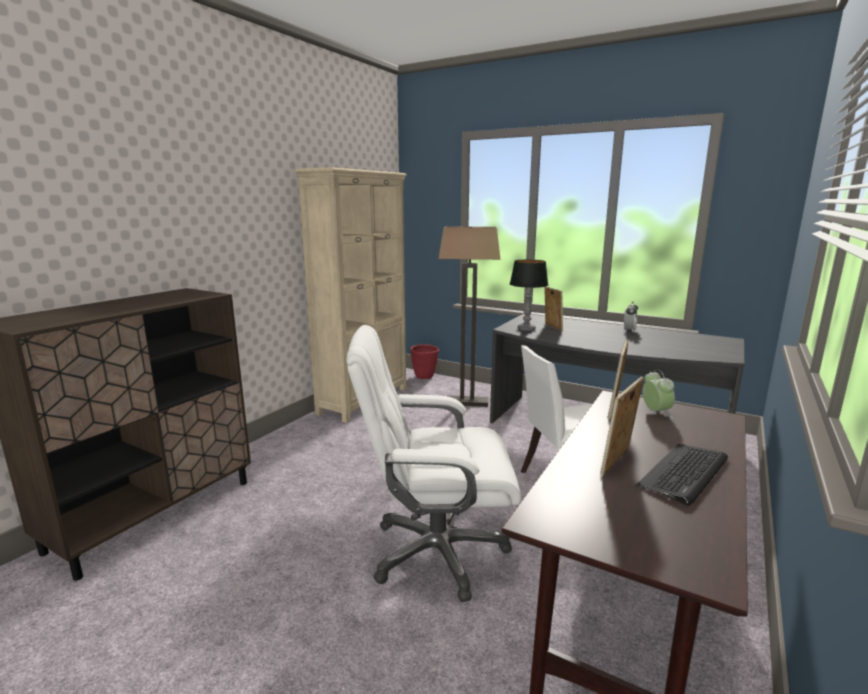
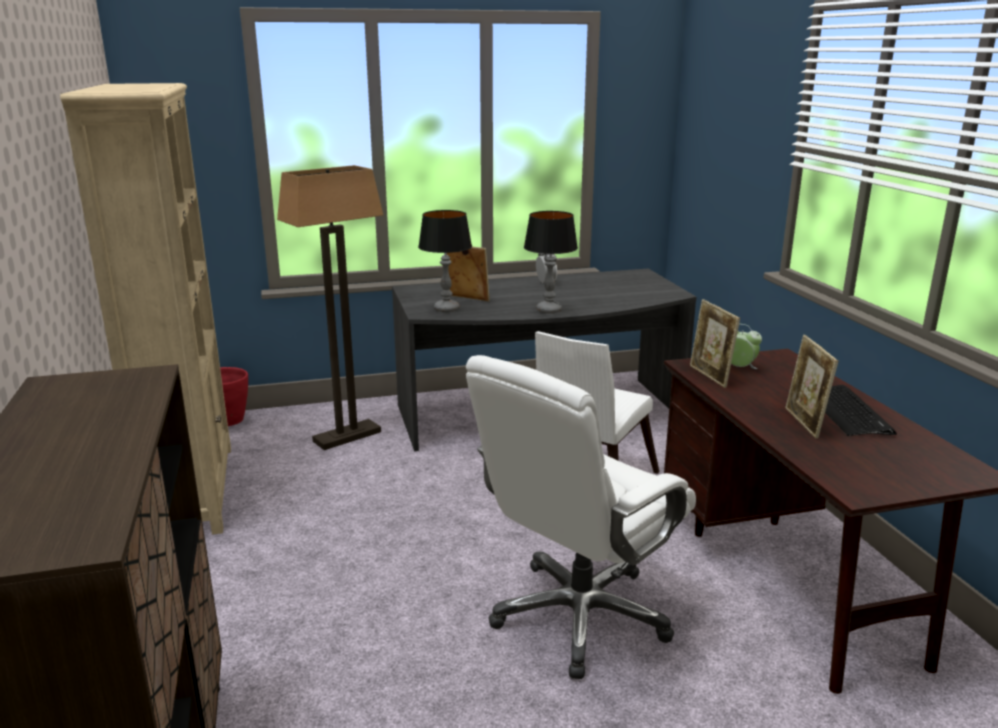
camera: 45 degrees left, 5 degrees up
(591, 344) = (549, 310): none -> table lamp

